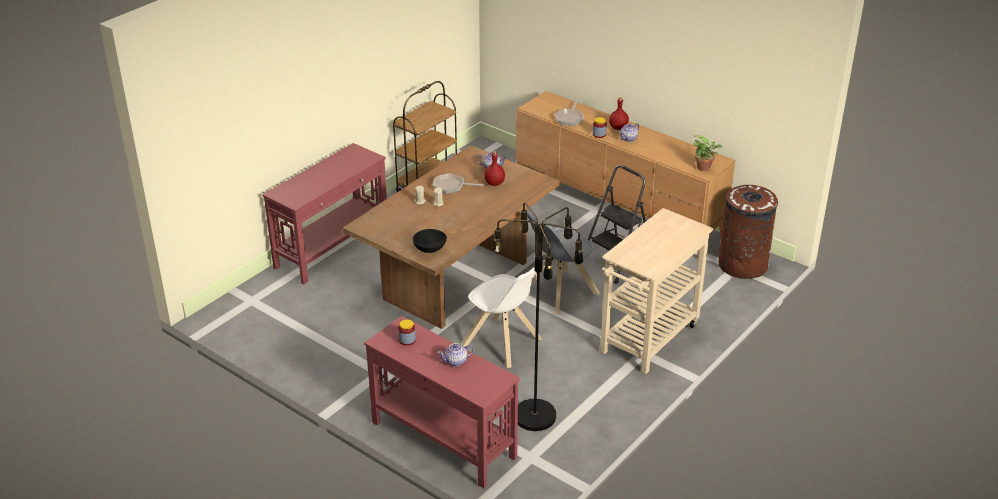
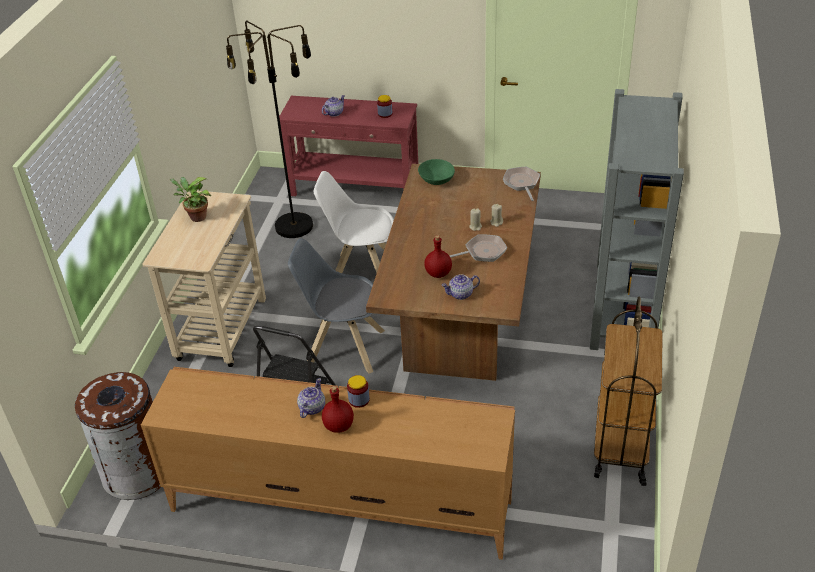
camera: 155 degrees right, 5 degrees up
(333, 248) = (624, 307): red console table -> grey bookcase
(430, 248) = (436, 180): black bowl -> green bowl
(559, 292) = (343, 347): grey chair -> grey chair turned 105 degrees counterclockwise
(569, 118) = (422, 418): frying pan -> frying pan (522, 183)
(705, 168) = (181, 390): potted plant -> potted plant (196, 217)

